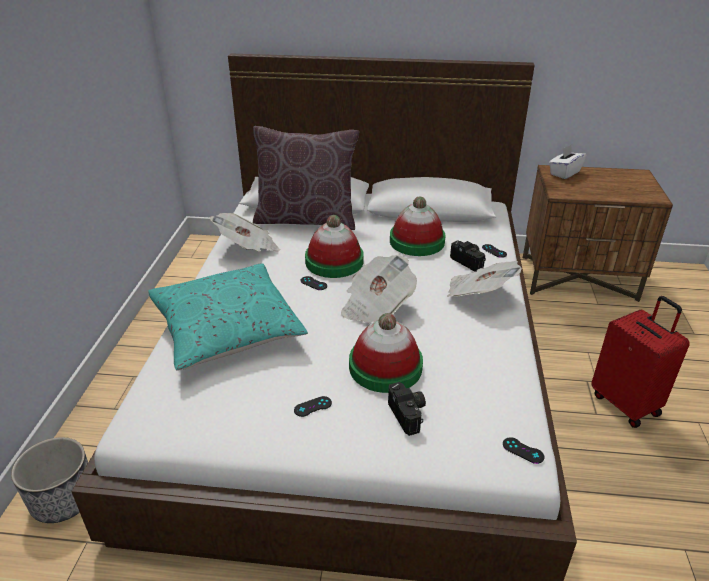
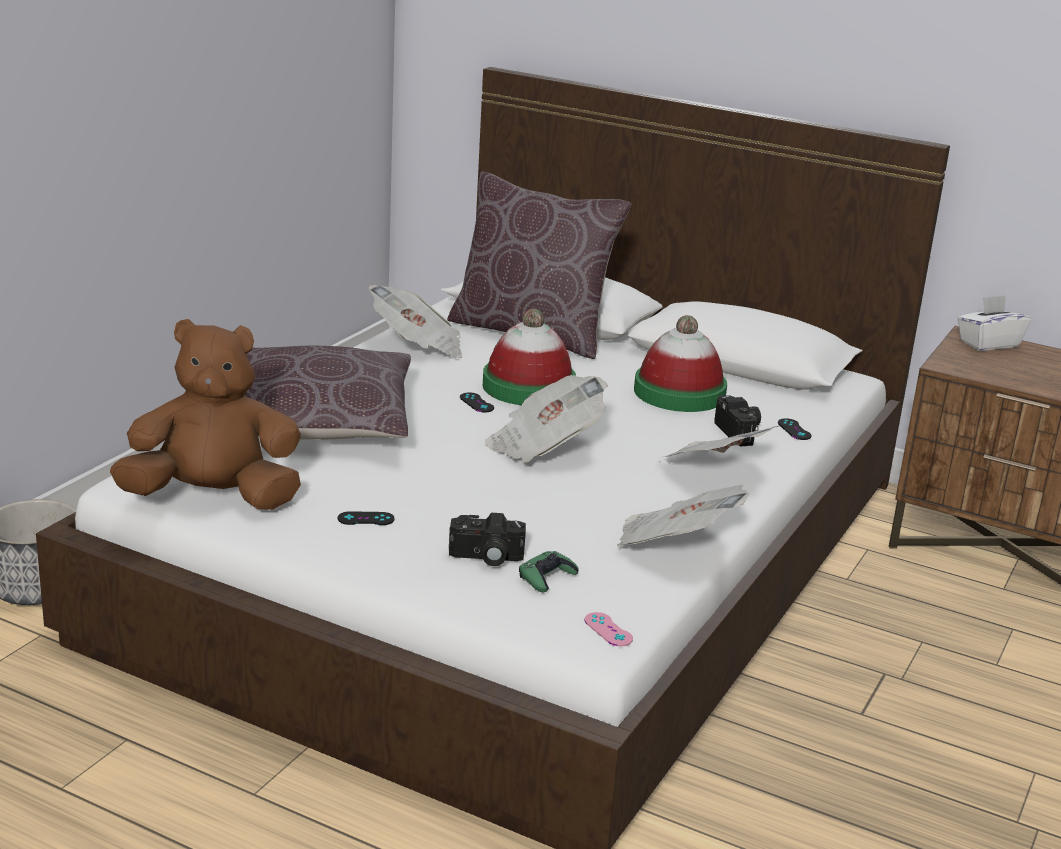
camera: 20 degrees right, 10 degrees down
(200, 424) = (213, 498): none -> brown plush toy
(227, 330) = (318, 422): turquoise pillow -> brown pillow
(385, 367) = (498, 508): hat -> none
(409, 414) = (485, 557): camera -> camera turned 90 degrees clockwise
(456, 418) = (546, 577): none -> green game controller
(504, 362) = (675, 545): none -> newspaper
(523, 450) = (608, 630): black game controller -> pink game controller
(626, 404) = (926, 717): red suitcase -> none

